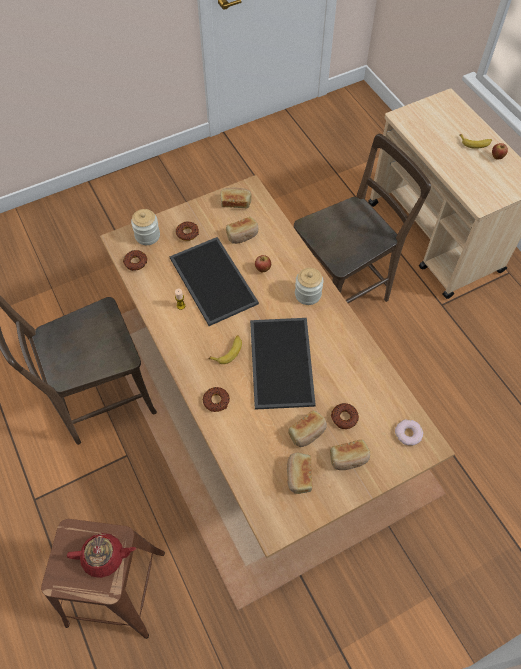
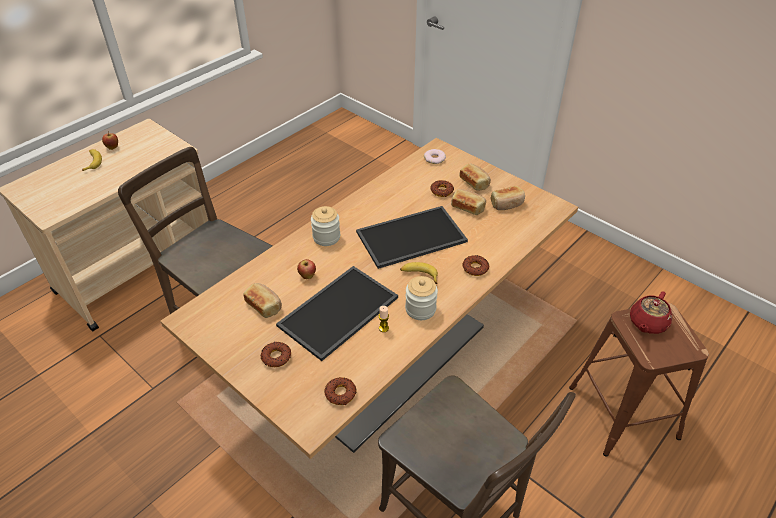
camera: 110 degrees left, 15 degrees down
(105, 557) = (647, 323): red teapot -> red teapot turned 120 degrees counterclockwise
(147, 236) = (293, 397): jar -> jar (420, 309)
(236, 202) = (213, 326): bread -> none

